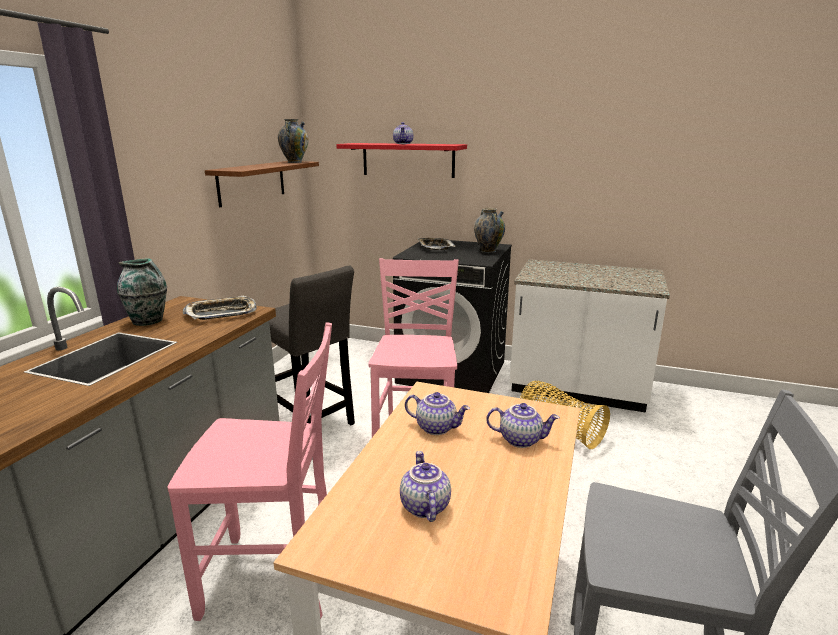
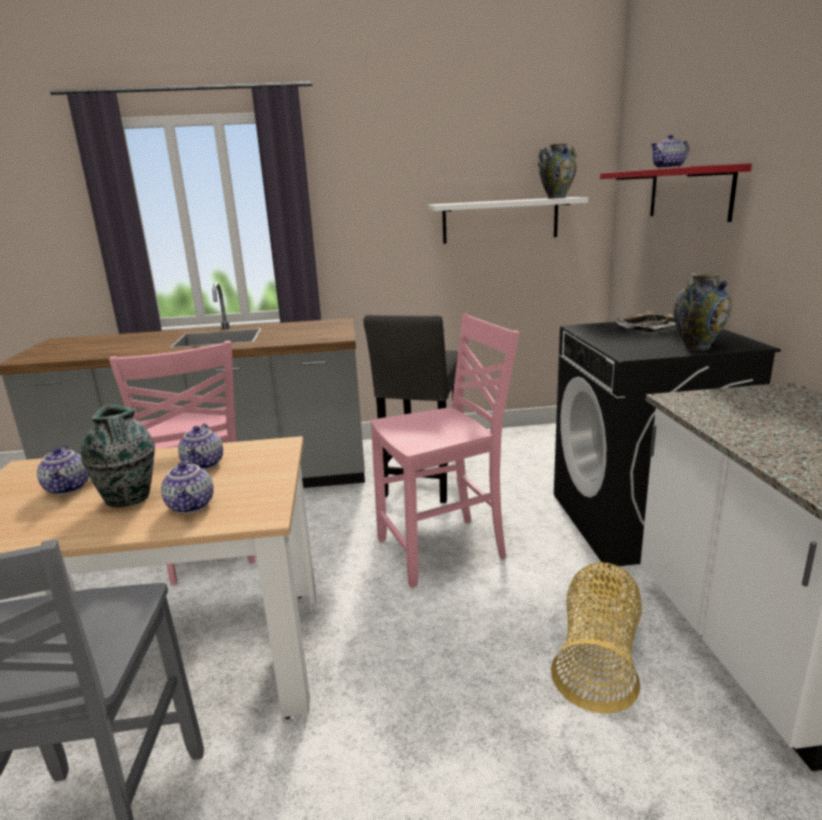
camera: 65 degrees right, 0 degrees up
(148, 321) = (288, 327): vase -> vase (129, 498)
(221, 313) = (324, 334): tray -> none
(252, 182) = (500, 220): brown shelf -> white shelf
(423, 506) = (69, 488): teapot -> teapot turned 105 degrees clockwise

